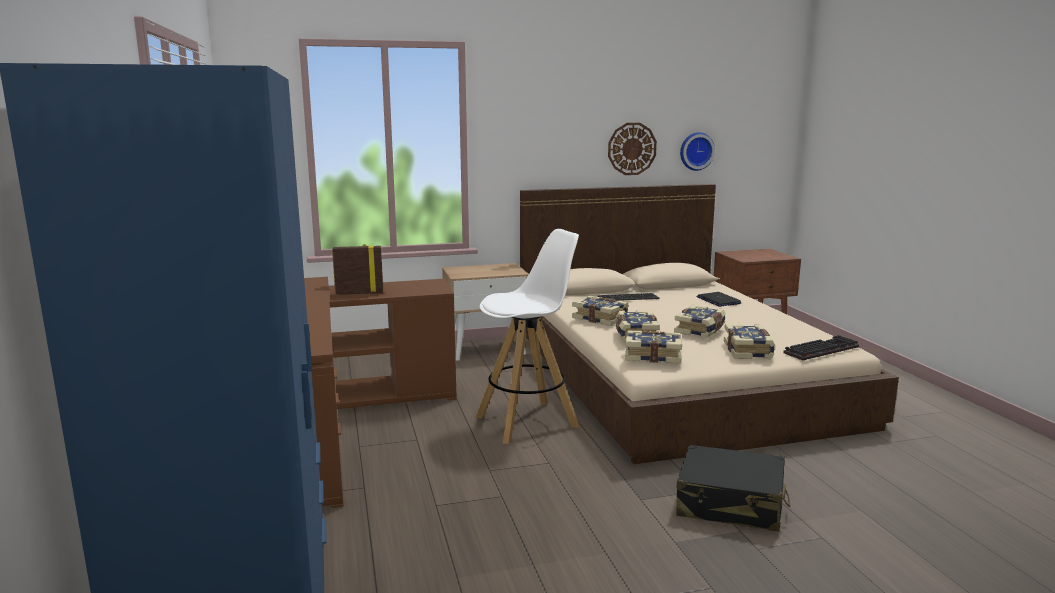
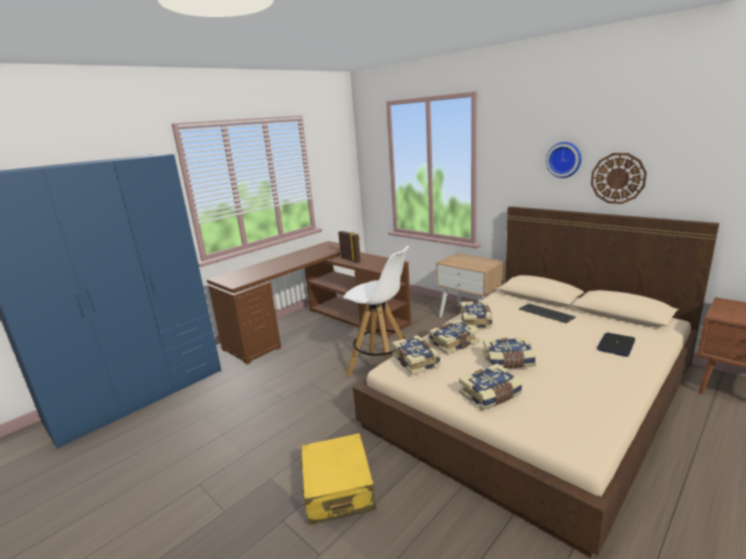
camera: 60 degrees right, 5 degrees up
(695, 151) = (700, 184): wall clock -> wall clock (564, 159)
(730, 504) = (338, 489): black suitcase -> yellow suitcase
(821, 349) = (553, 431): keyboard -> none

